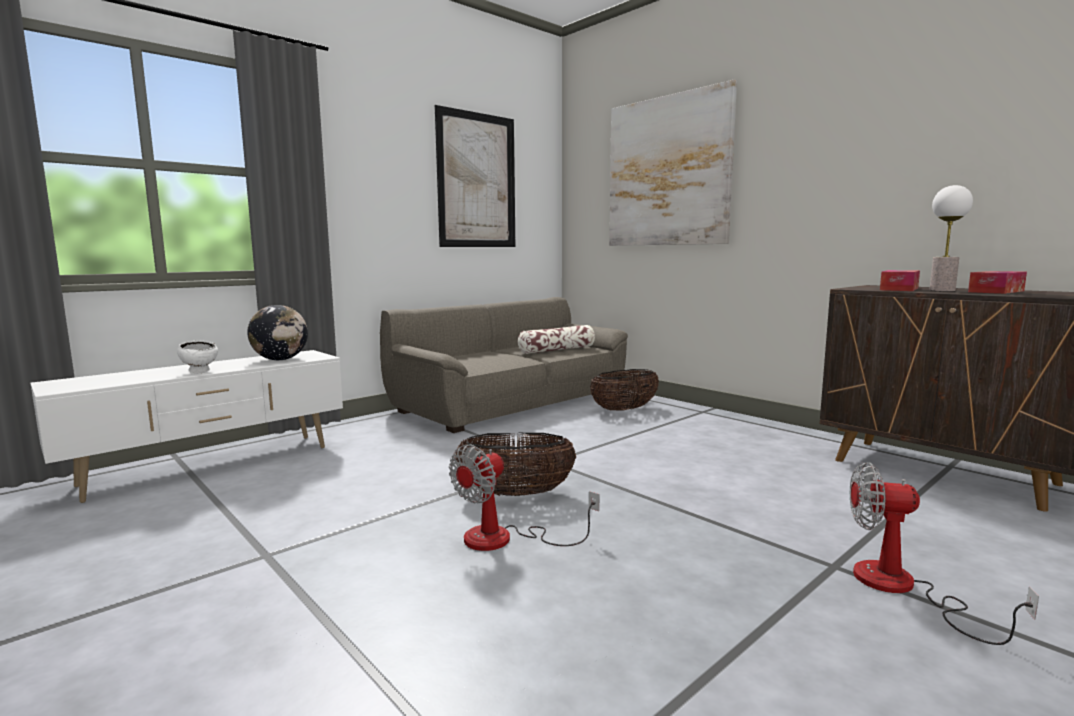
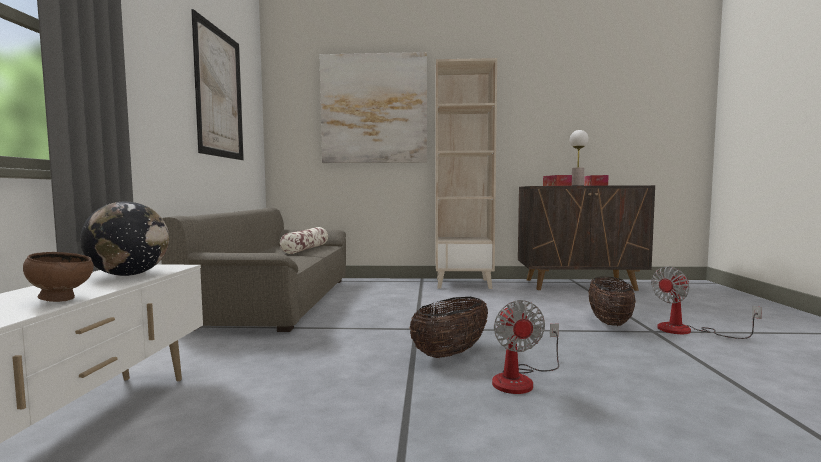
camera: 45 degrees left, 5 degrees down
(200, 372) = (62, 299): white bowl -> brown bowl
(624, 410) = (375, 289): basket -> basket (609, 322)
(749, 426) = (463, 283): none -> beige bookcase

